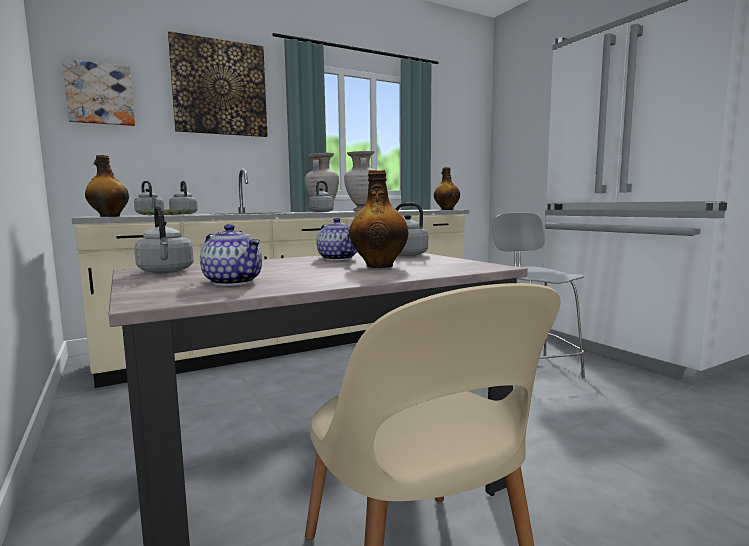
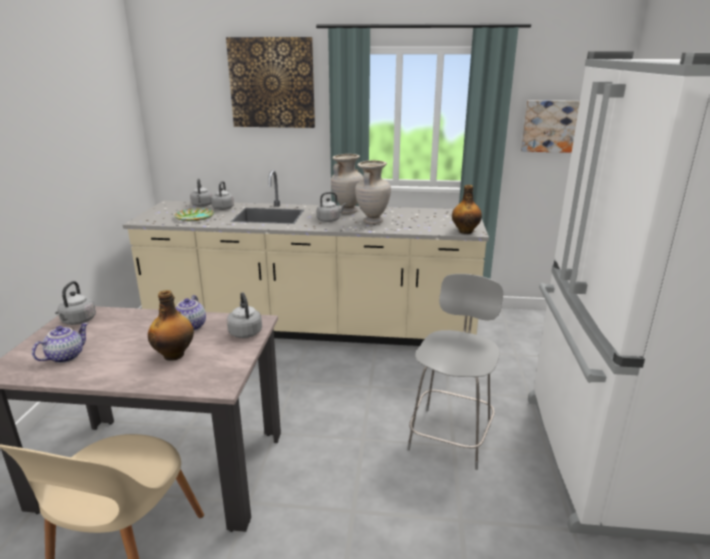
camera: 35 degrees right, 15 degrees up
(100, 94) = (179, 98): picture -> picture (549, 126)
(109, 216) = (151, 220): bottle -> none
(234, 282) = (65, 356): teapot -> teapot turned 135 degrees counterclockwise

